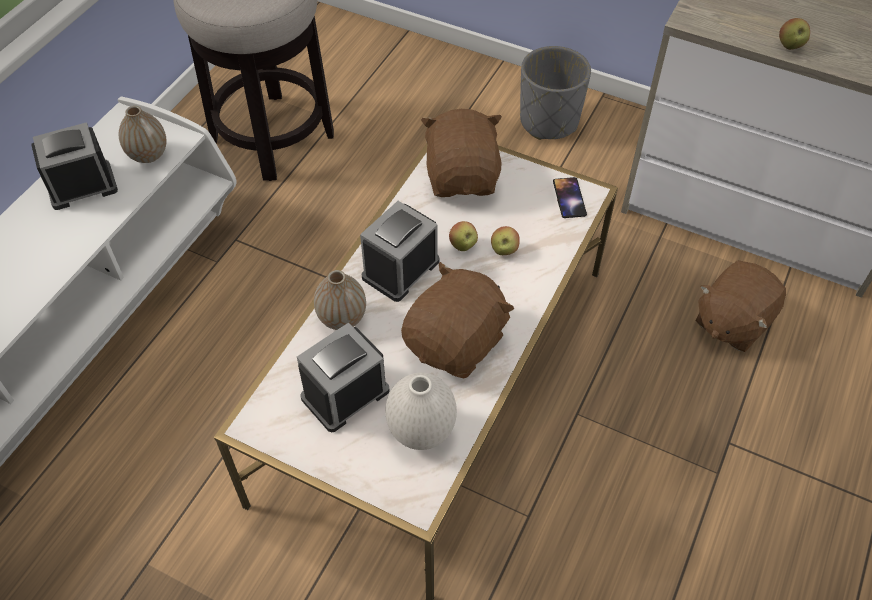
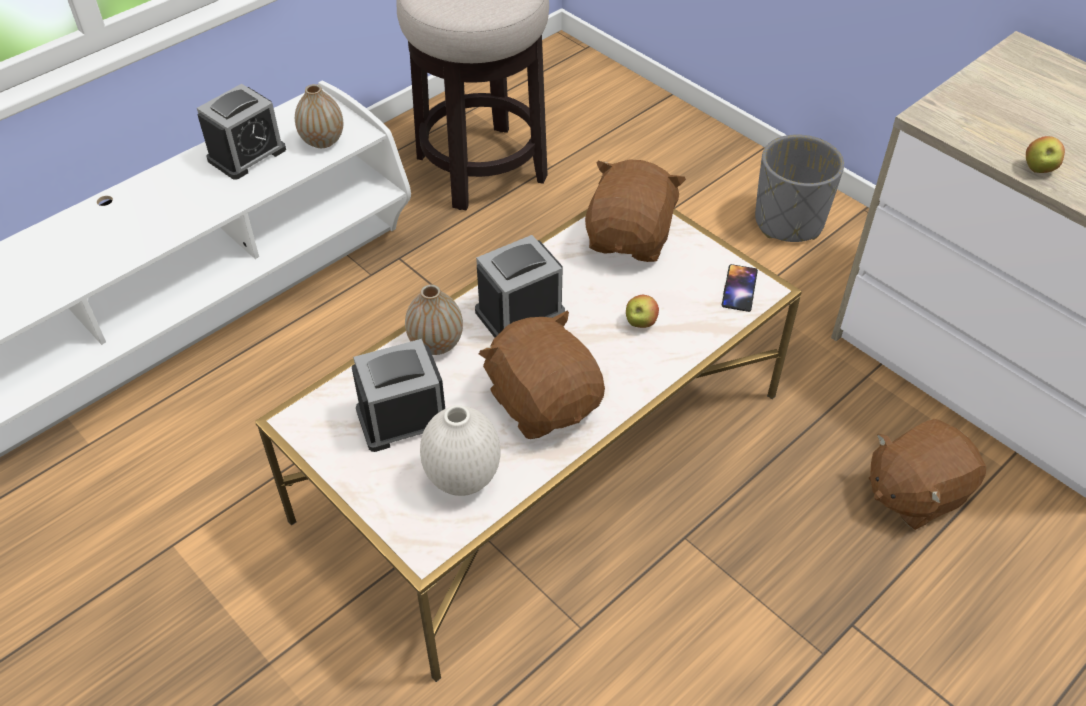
camera: 20 degrees right, 5 degrees down
(82, 186) = (247, 154): alarm clock -> alarm clock turned 135 degrees clockwise
(457, 343) = (544, 402): brown plush toy -> brown plush toy turned 90 degrees counterclockwise
(463, 245) = (598, 306): apple -> none

